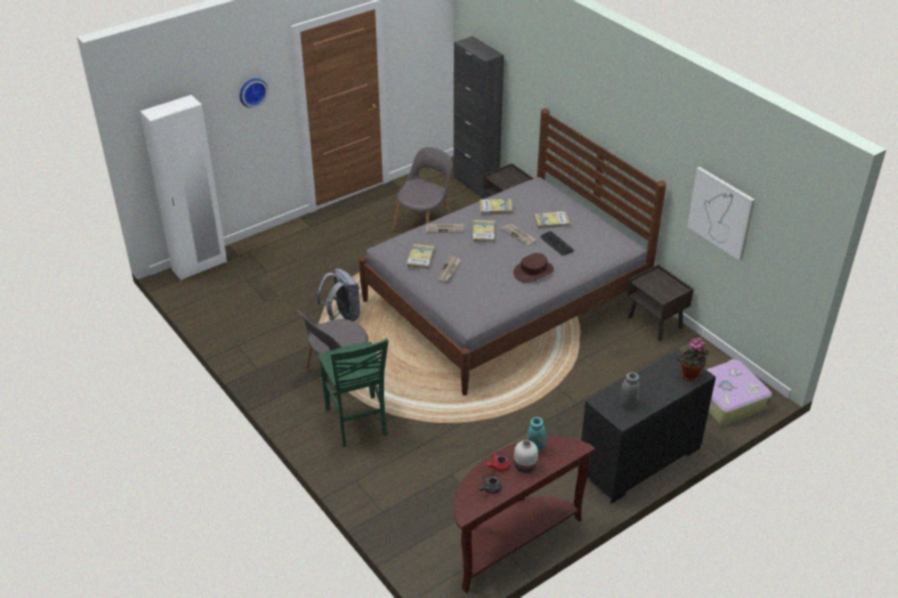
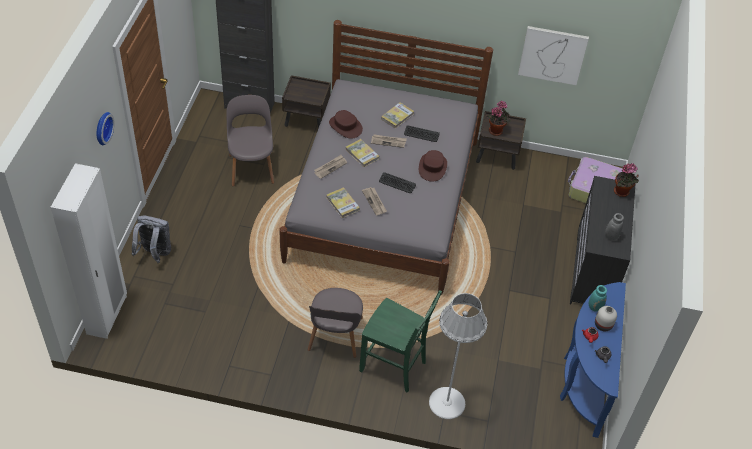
camera: 45 degrees left, 10 degrees up
(342, 316) = (281, 286): grey backpack -> grey backpack (154, 254)
(366, 475) = (447, 403): none -> white floor lamp
(485, 267) = (397, 183): none -> keyboard
(495, 208) = (345, 126): book -> brown hat
(511, 541) = (584, 381): brown console table -> blue console table
(651, 284) = (496, 130): none -> potted plant

